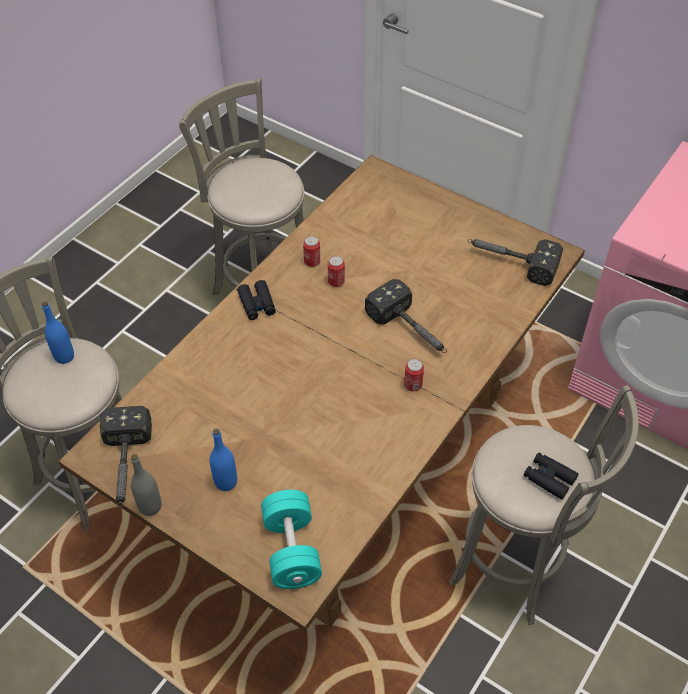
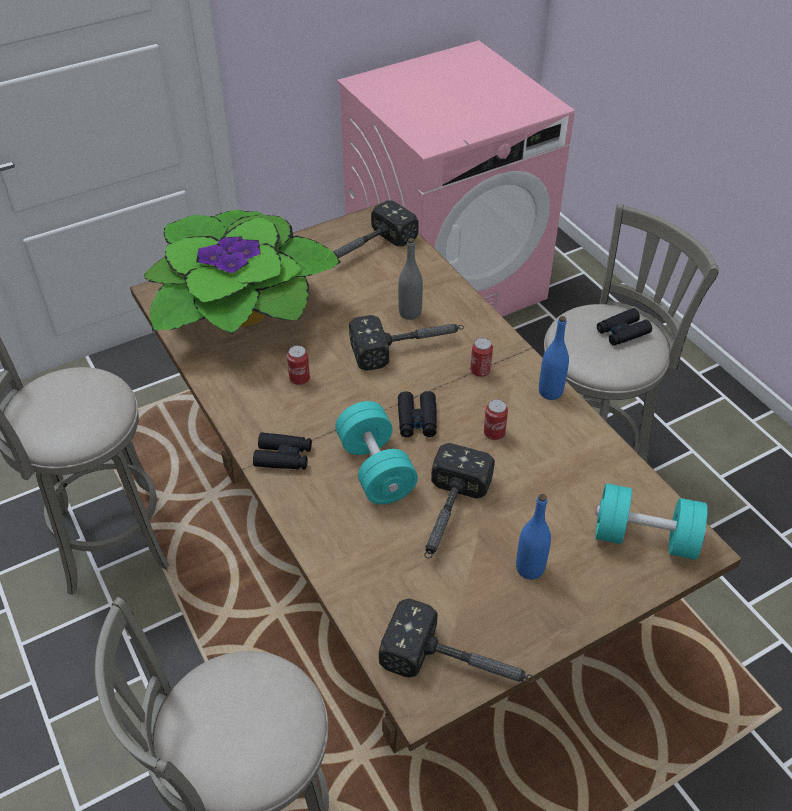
camera: 65 degrees left, 5 degrees down
(64, 356) = (209, 703): blue bottle -> blue bottle (550, 392)
(150, 506) = (532, 655): grey bottle -> grey bottle (410, 313)
(250, 416) = (447, 516): none -> hammer
(273, 358) = (376, 469): none -> turquoise dumbbell
(312, 262) = (254, 388): can -> can (494, 433)
(335, 364) = (417, 420): none -> black binoculars
(387, 219) = (239, 308): none -> potted plant

